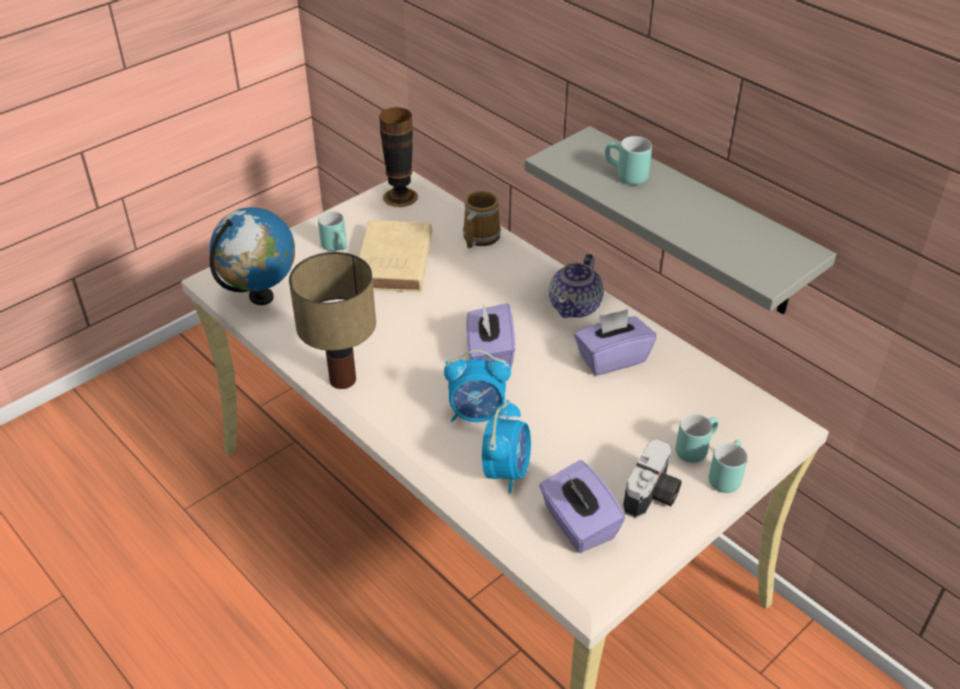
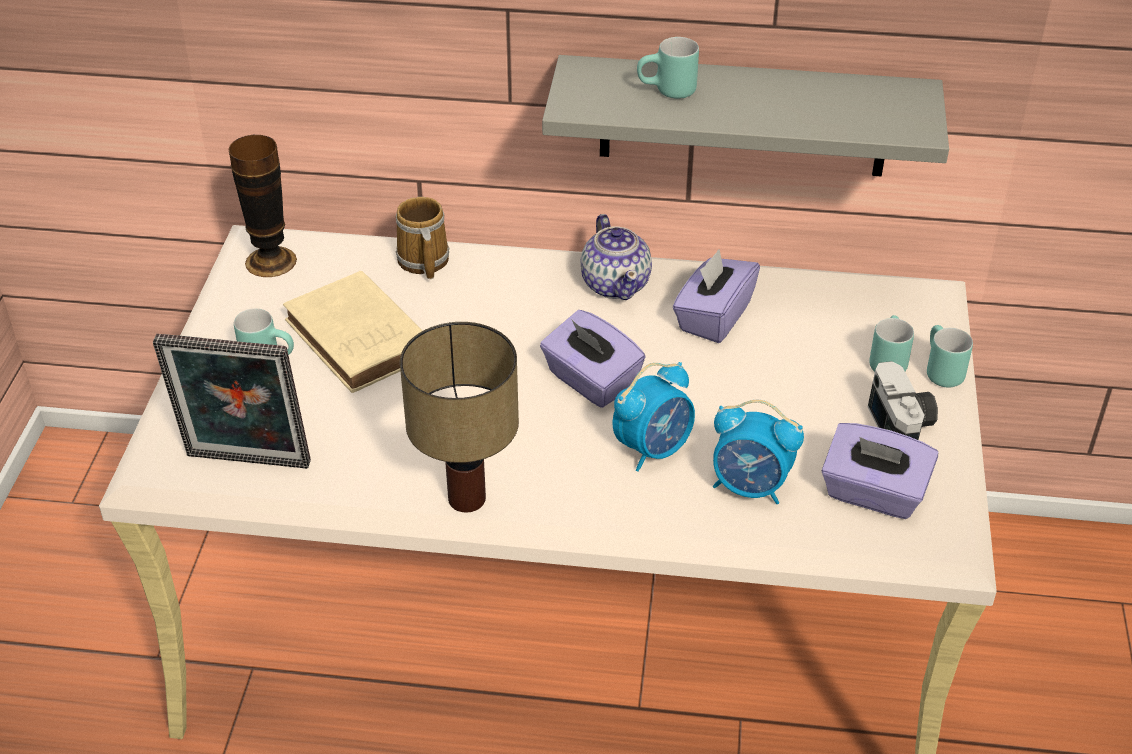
camera: 40 degrees left, 0 degrees up
(261, 297) = (246, 464): globe -> picture frame
(506, 471) = (750, 487): alarm clock -> alarm clock turned 135 degrees clockwise

